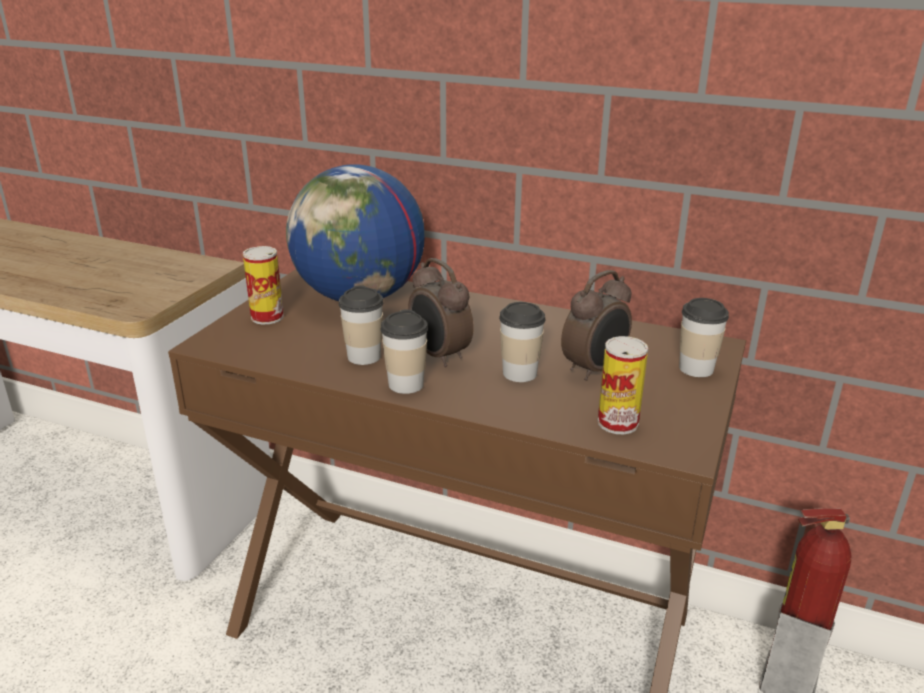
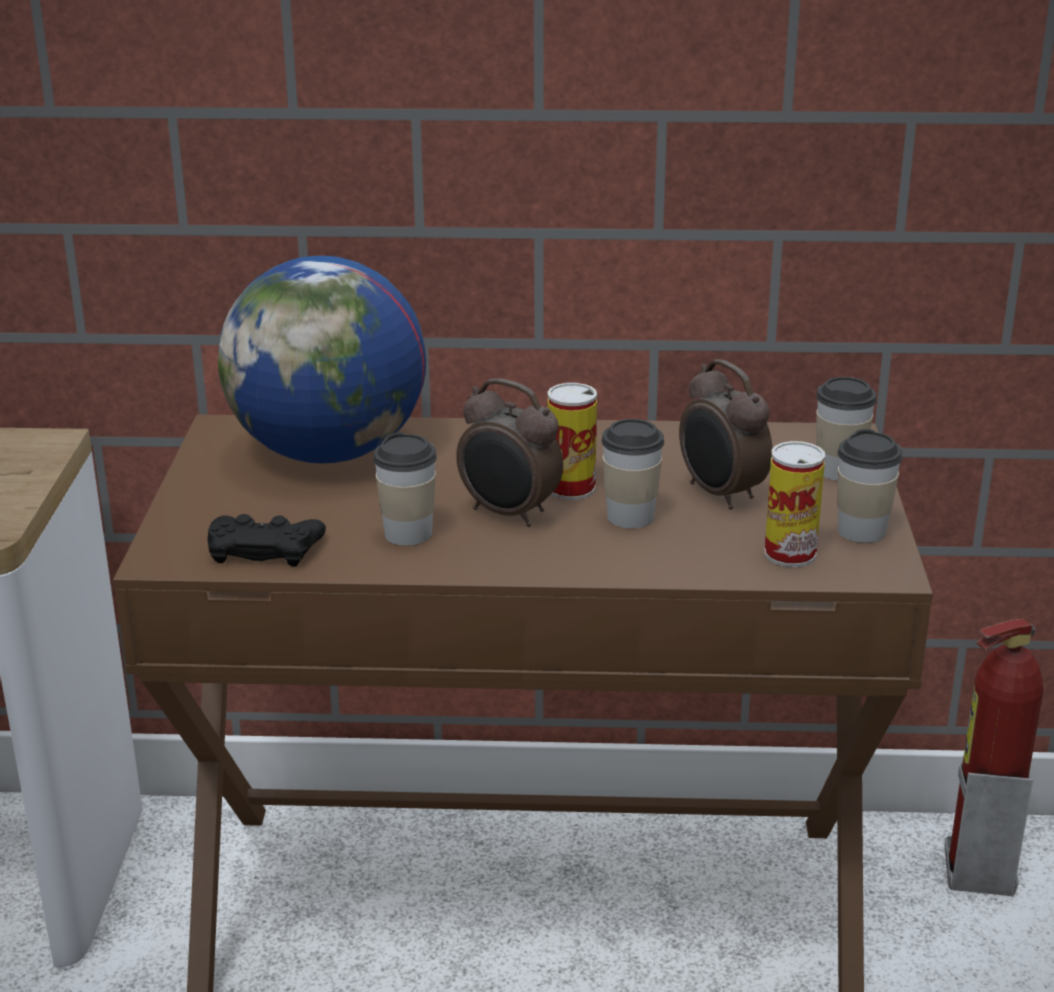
camera: 20 degrees left, 0 degrees up
(267, 317) = (217, 504): can -> can (571, 488)
(269, 349) = (264, 548): none -> black game controller
(406, 384) = (495, 559): cup -> cup (861, 531)
(595, 370) = (720, 494): alarm clock -> alarm clock turned 120 degrees clockwise

